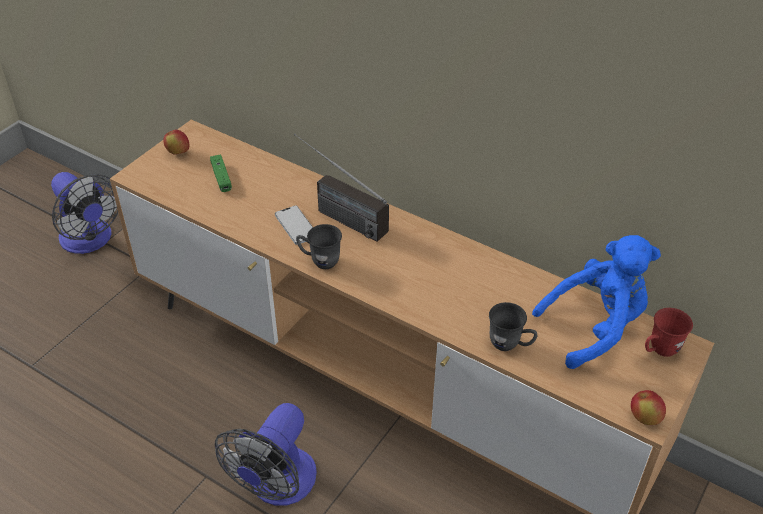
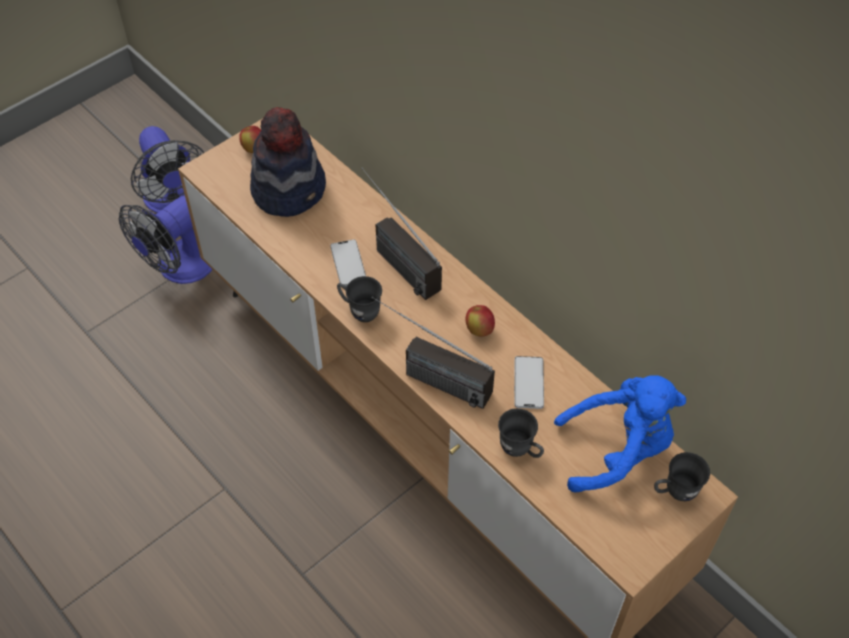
camera: 15 degrees right, 10 degrees up
(221, 177) = (289, 189): green game controller -> hat
(277, 486) = (290, 515): fan -> fan (179, 268)
(401, 301) = (427, 376): none -> radio
(495, 289) = (528, 383): none -> phone
(644, 418) = (627, 563): apple -> apple (479, 329)
(659, 350) = (674, 492): red mug -> grey mug

